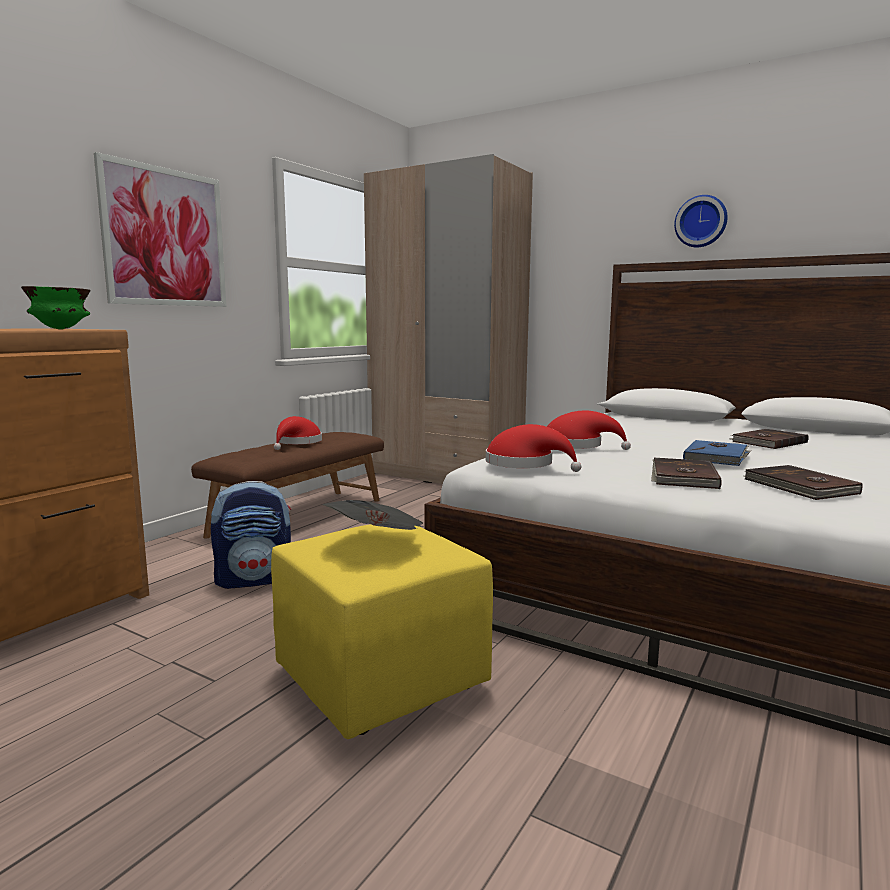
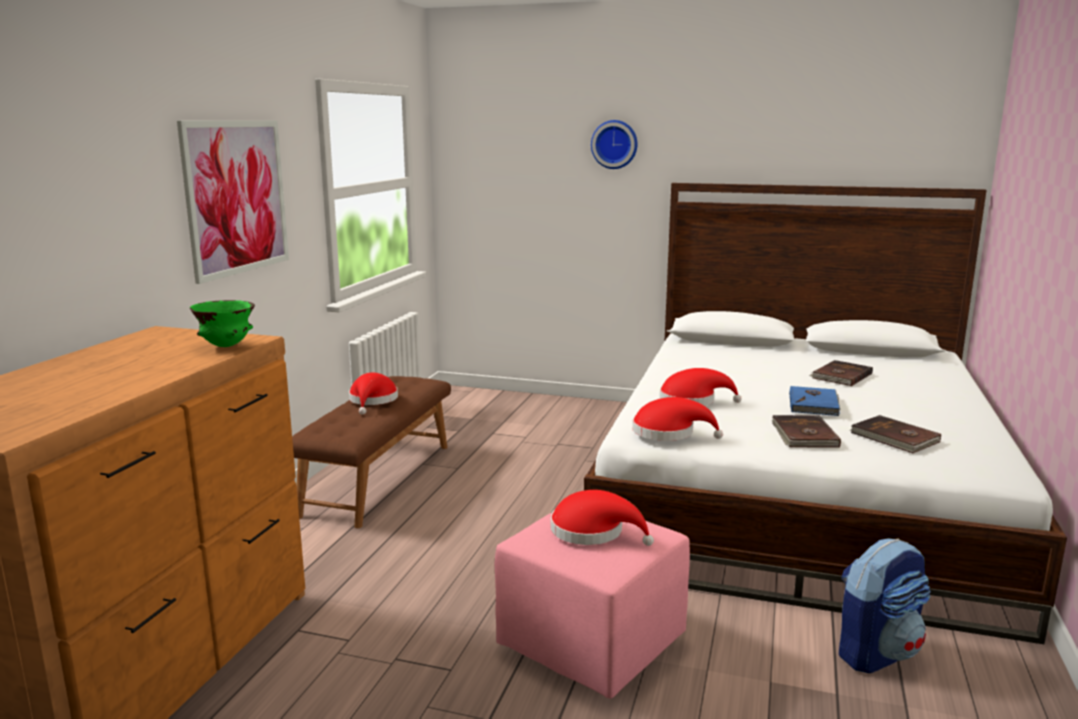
camera: 15 degrees left, 5 degrees up
(255, 579) = (397, 562): backpack -> backpack (876, 652)
(378, 543) = (593, 532): newspaper -> red hat
(383, 680) = (594, 644): yellow ottoman -> pink ottoman
(446, 475) = (493, 404): beige wardrobe -> none
(701, 222) = (756, 144): wall clock -> wall clock (614, 144)

